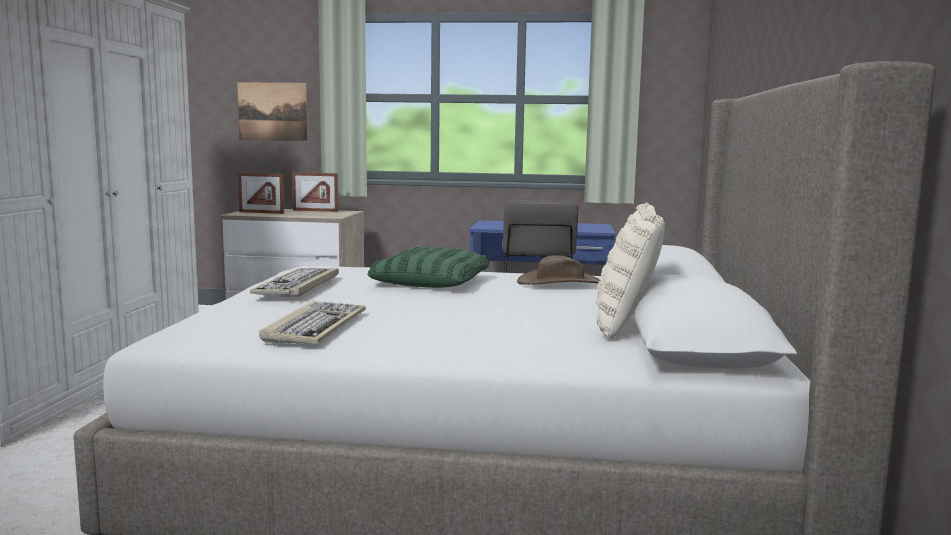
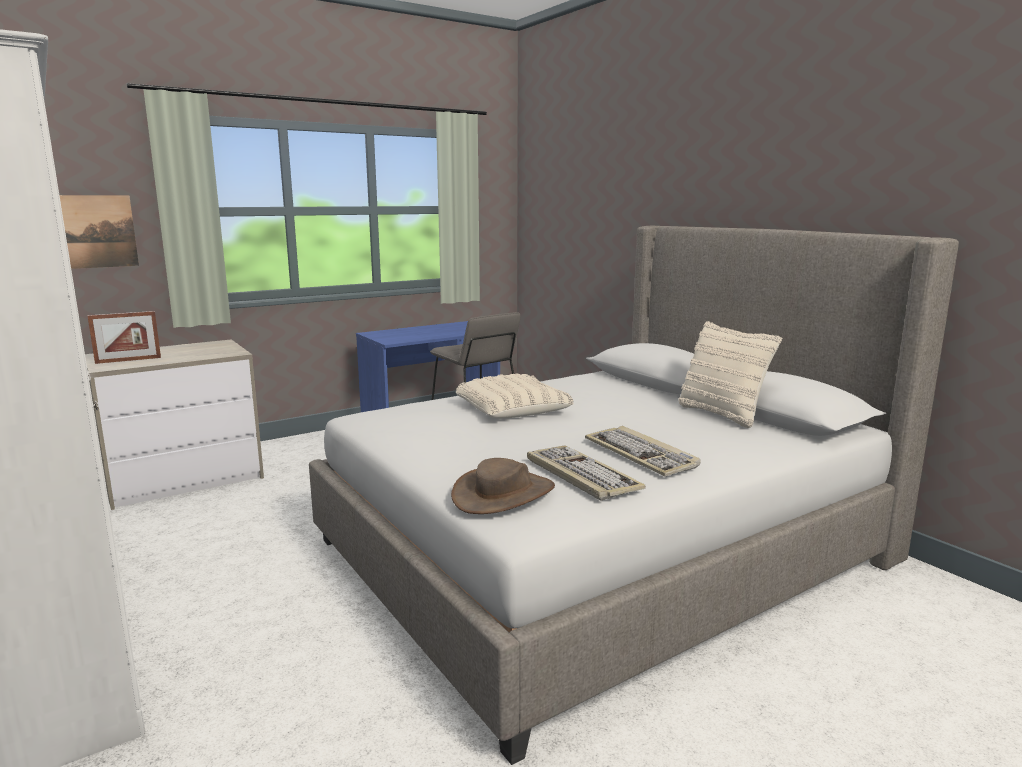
camera: 40 degrees left, 5 degrees up
(298, 286) = (443, 440): keyboard -> keyboard (641, 454)
(315, 211) = (180, 347): picture frame -> none
(430, 282) = (513, 409): green pillow -> beige pillow
(560, 283) = (587, 387): brown hat -> brown hat (504, 494)

